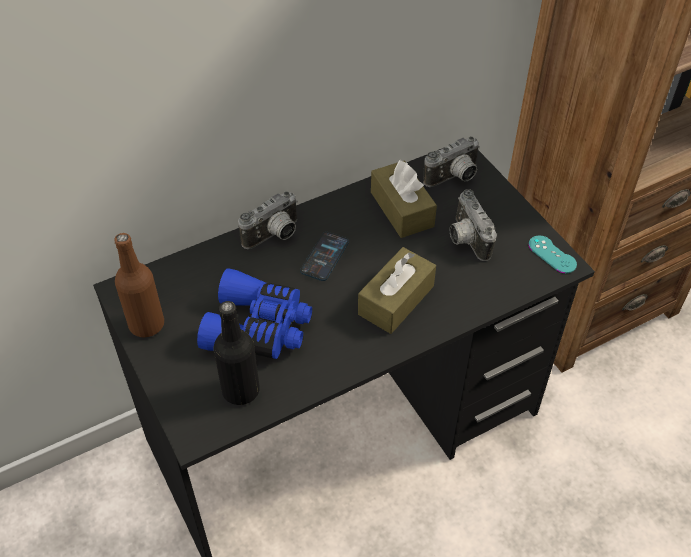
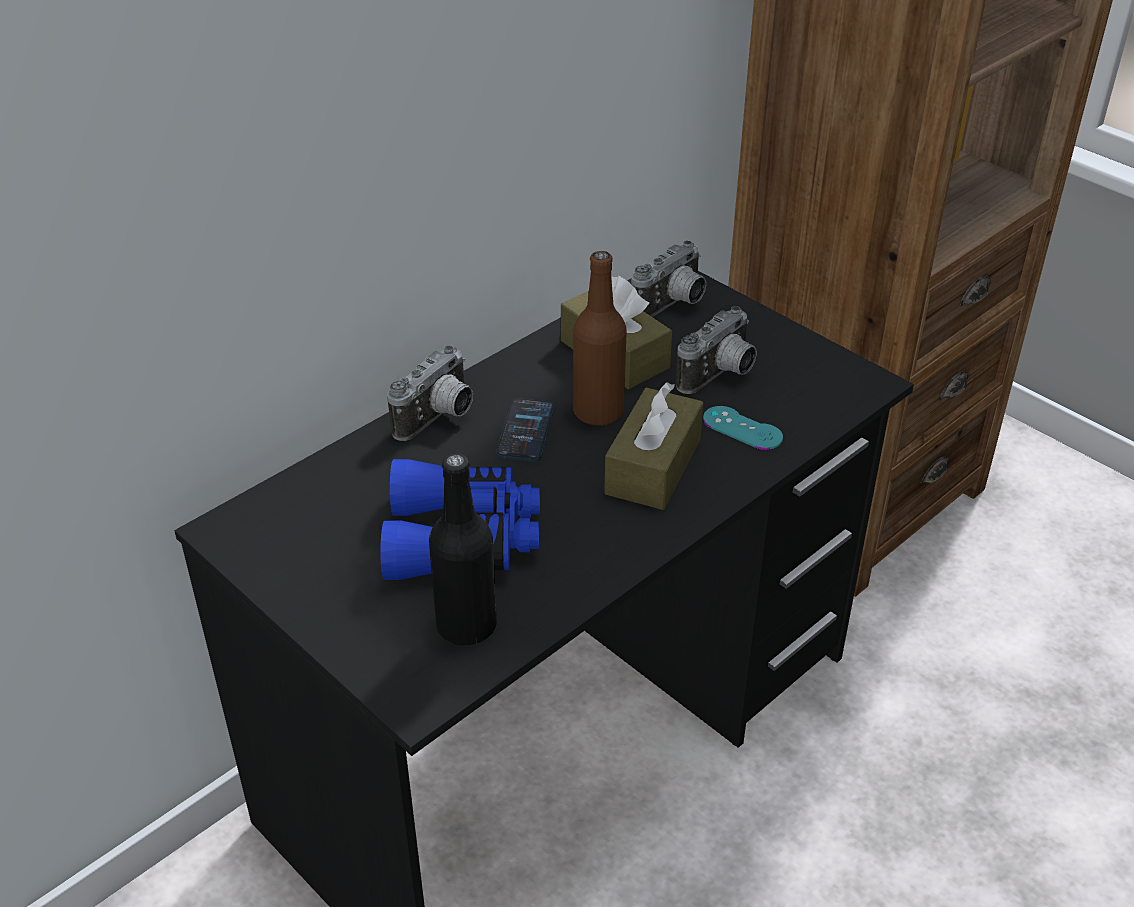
camera: 15 degrees left, 10 degrees down
(146, 324) = (283, 567): brown bottle -> brown bottle (598, 412)
(465, 239) = (720, 375): camera -> camera turned 105 degrees counterclockwise
(552, 254) = (848, 374): turquoise game controller -> turquoise game controller (742, 428)

